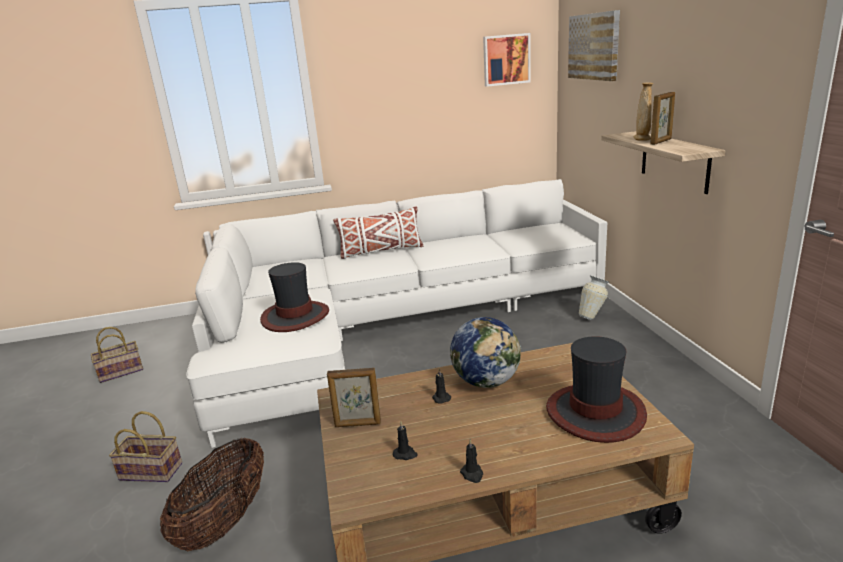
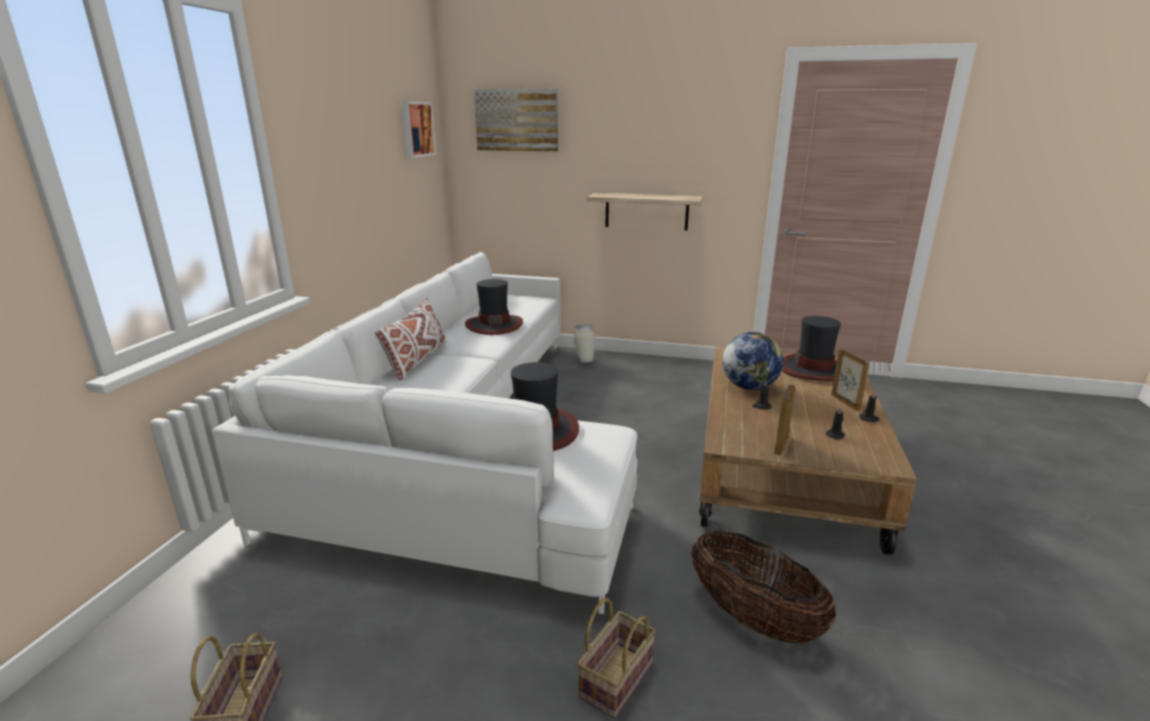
camera: 65 degrees left, 0 degrees up
(480, 246) = (494, 325): none -> hat
(642, 139) = (627, 196): beige vase -> none
(661, 141) = (649, 196): picture frame -> picture frame (845, 402)

